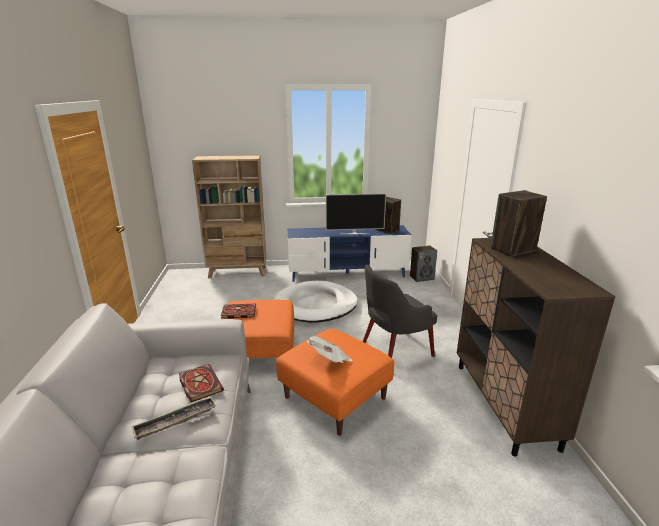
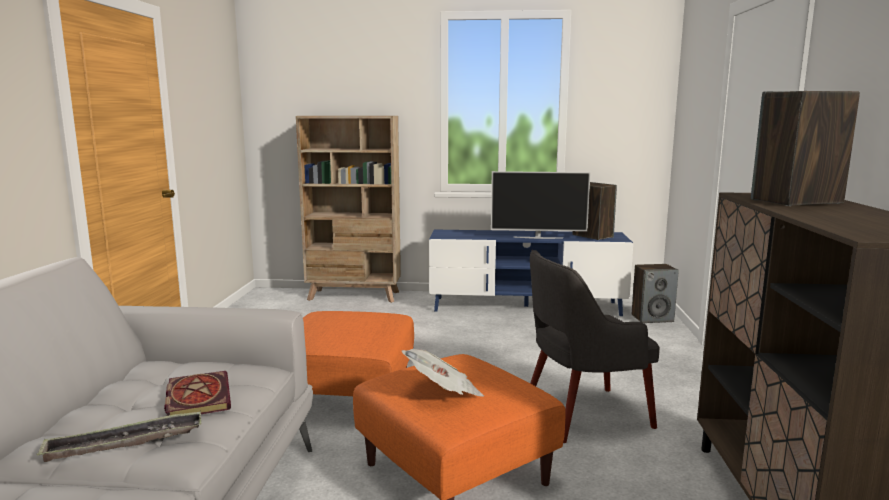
camera: 10 degrees right, 10 degrees down
(238, 312) = (316, 323): book -> none
(316, 305) = (462, 342): white dog bed -> none

